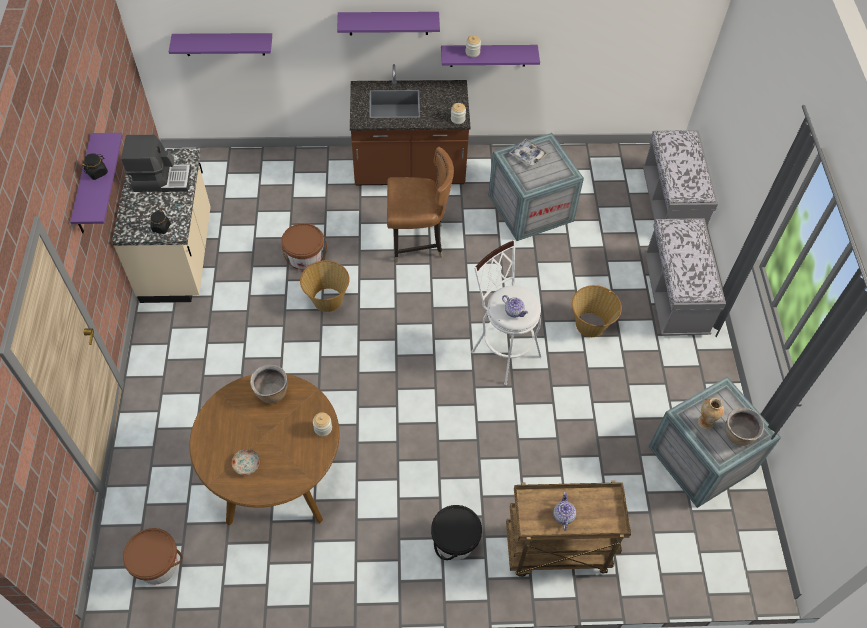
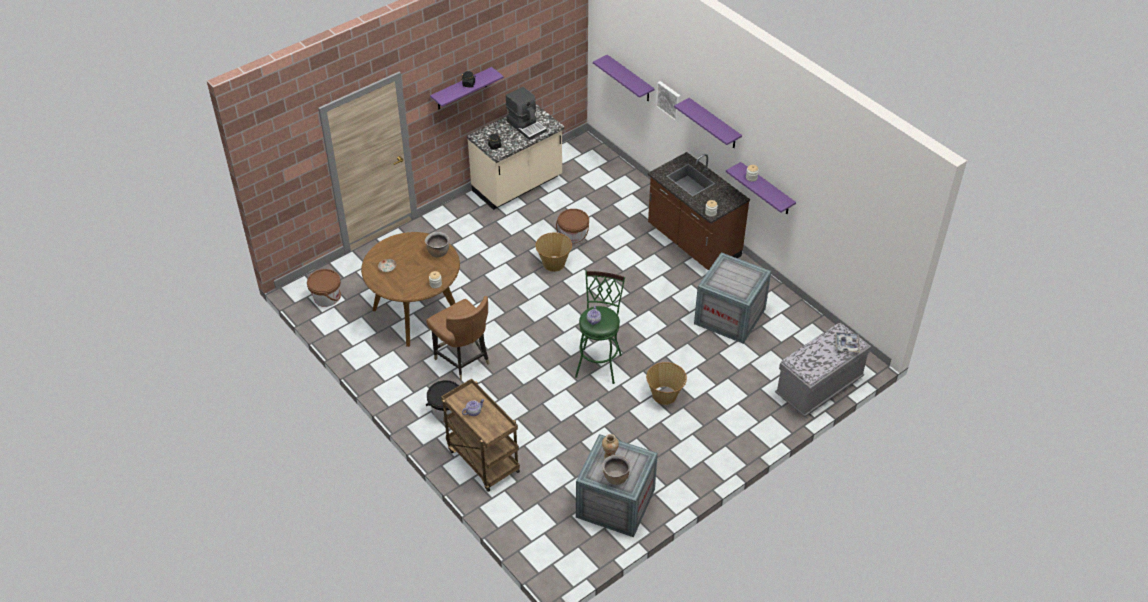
camera: 55 degrees right, 10 degrees down
(302, 34) = (669, 100): none -> picture
(417, 241) = (641, 278): brown chair -> brown chair (463, 360)
(502, 350) = (599, 362): white stool -> green stool
(527, 155) = (736, 270): tray -> tray (846, 344)
(675, 296) = (736, 428): grey bench -> none

